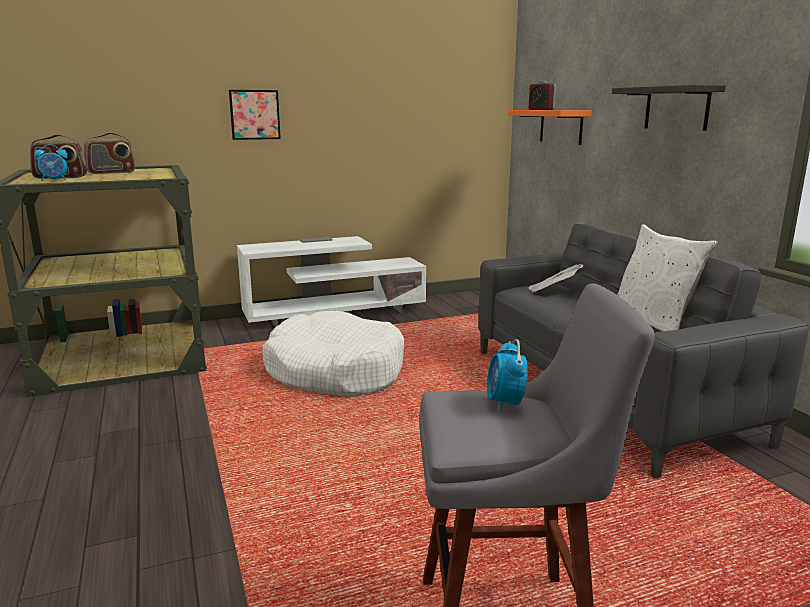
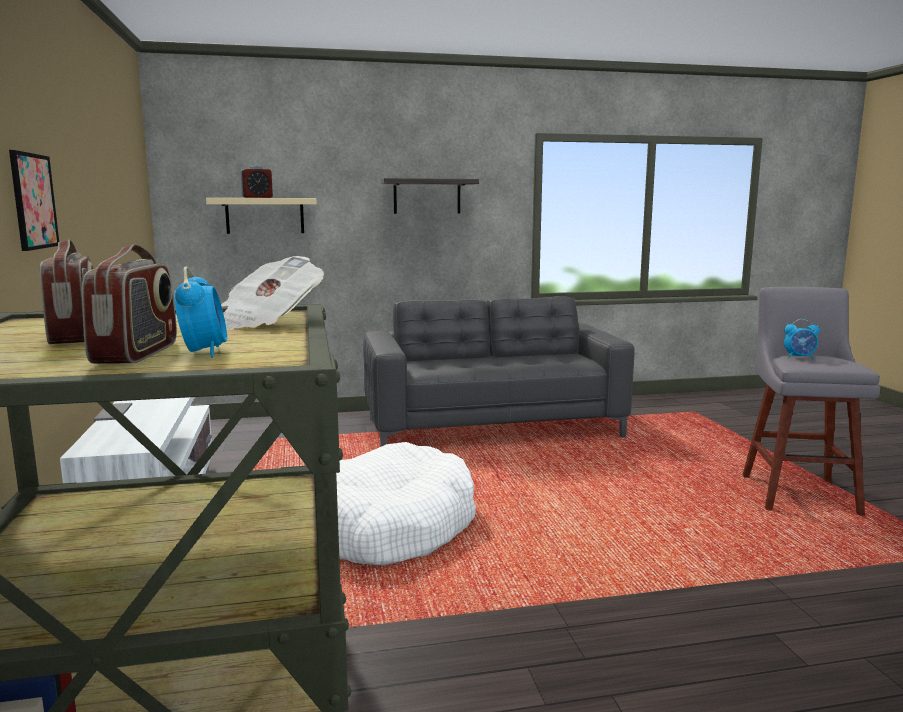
camera: 80 degrees left, 5 degrees down
(553, 292) = (433, 363): newspaper -> newspaper (267, 322)
(561, 126) = (265, 215): orange shelf -> beige shelf
(652, 322) = (523, 355): white pillow -> none

